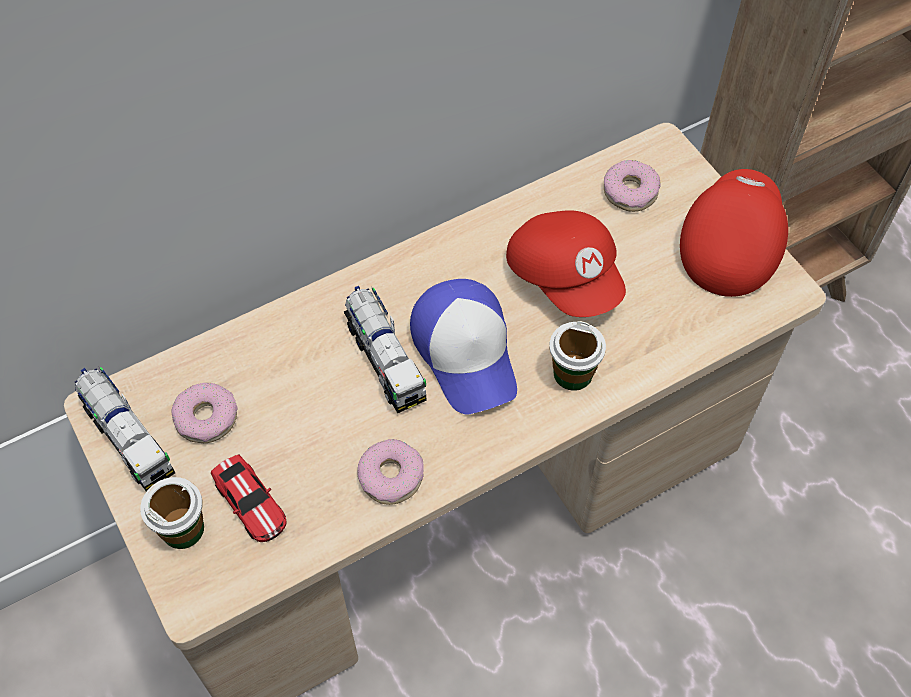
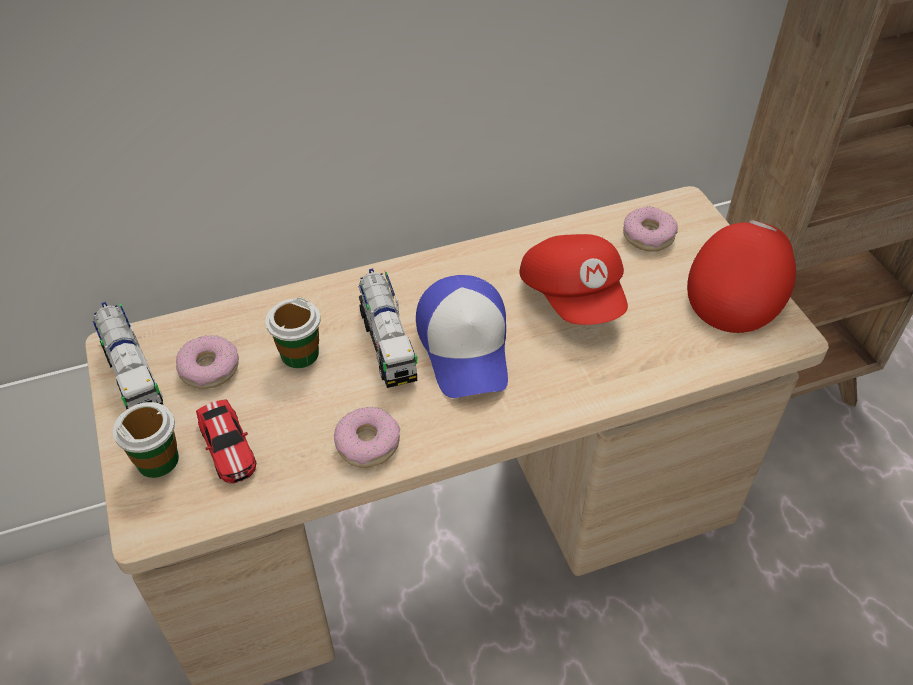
camera: 10 degrees right, 10 degrees down
(572, 373) = (564, 378): cup -> cup (299, 354)

